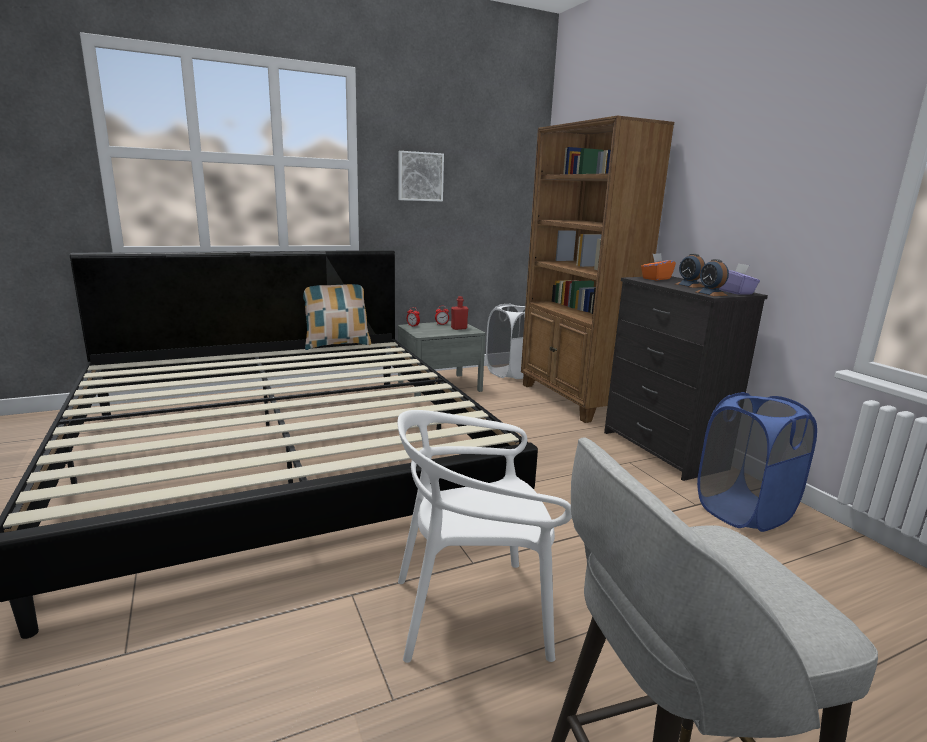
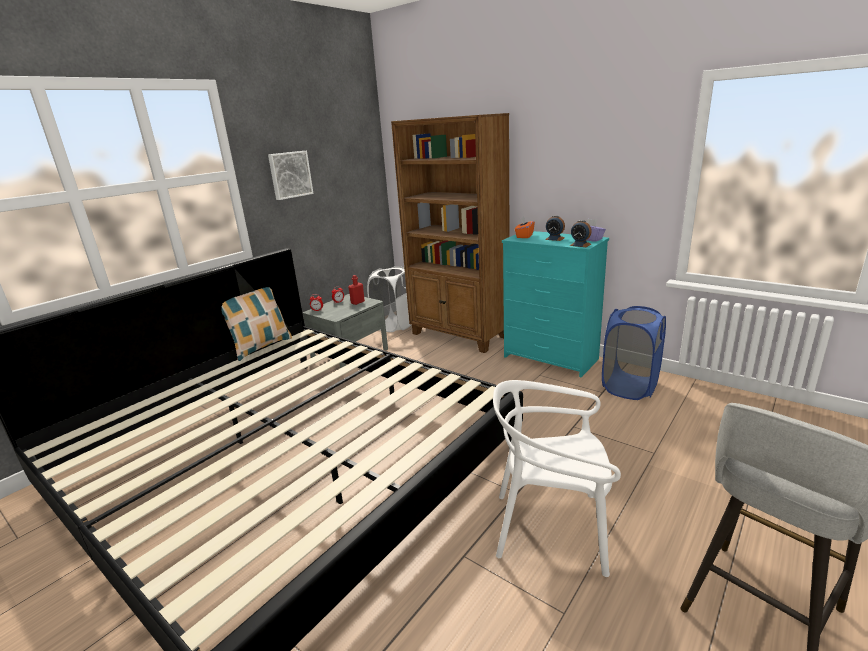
camera: 25 degrees left, 5 degrees up
(472, 612) = (550, 528): white chair -> white chair turned 45 degrees clockwise
(663, 450) = (551, 358): black dresser -> turquoise dresser

